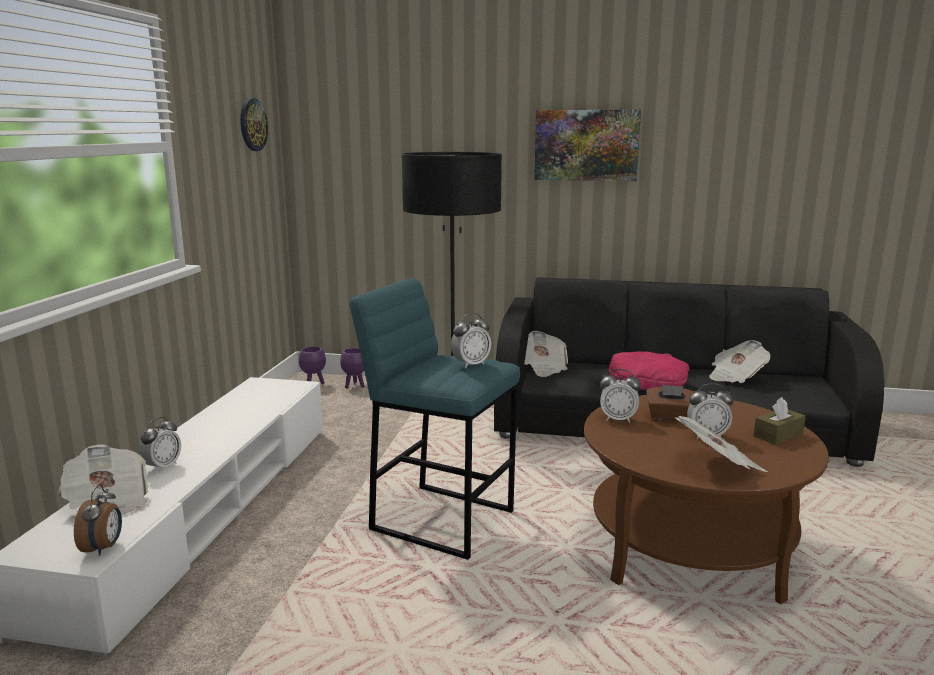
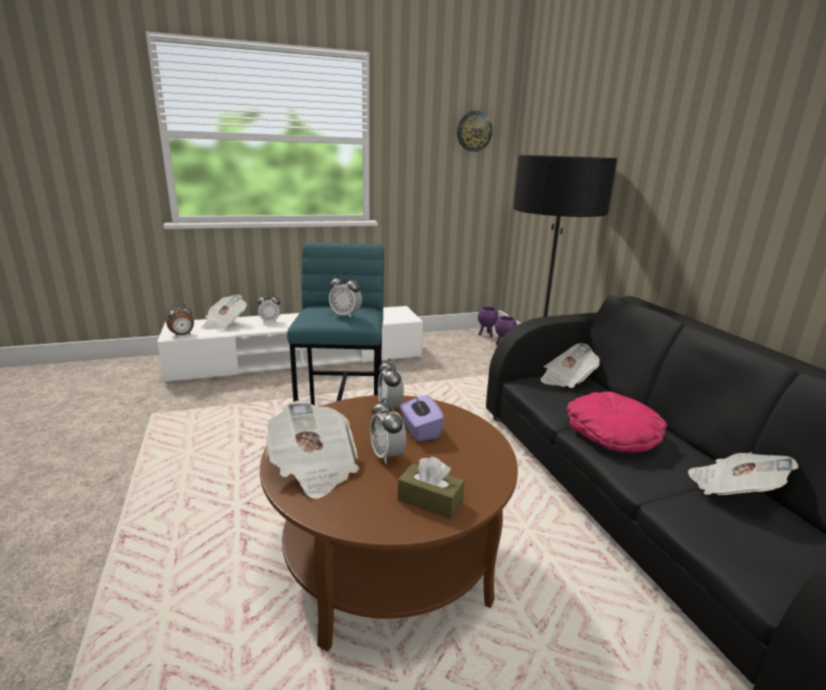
camera: 60 degrees right, 5 degrees up
(586, 145) = (712, 152): picture -> none
(669, 417) = (420, 430): brown tissue box -> purple tissue box

